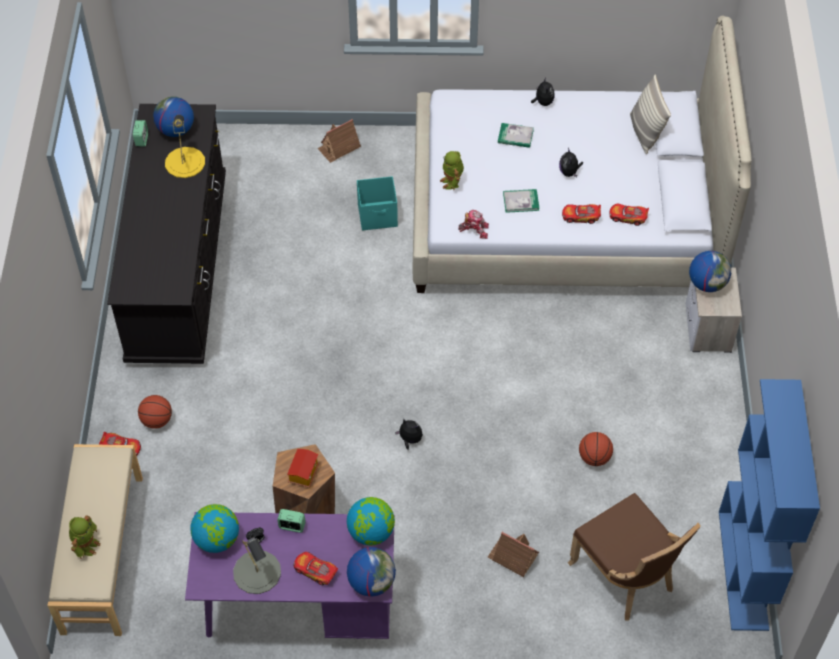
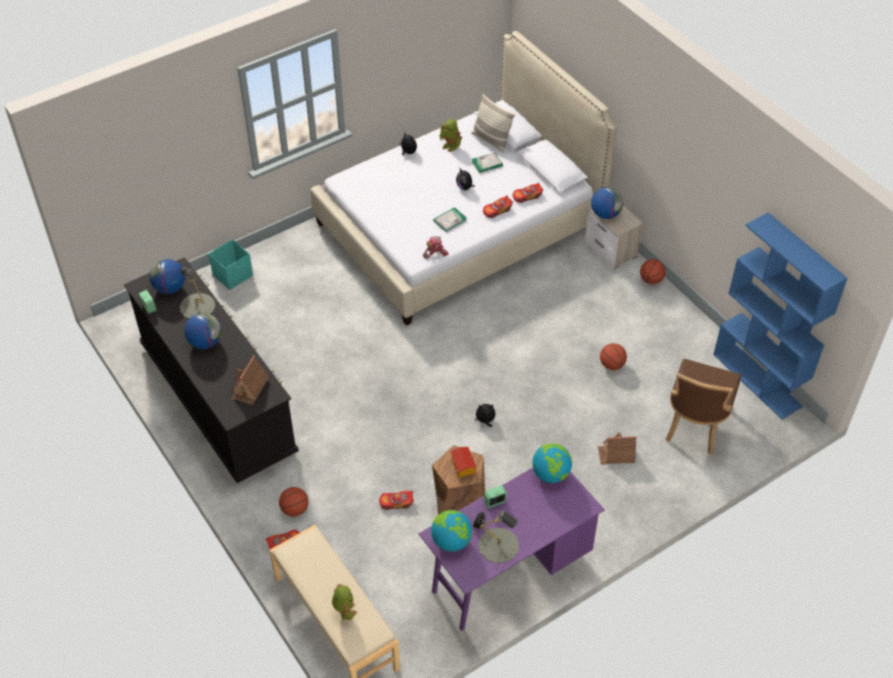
camera: 35 degrees left, 5 degrees down
(185, 162) = (197, 306): yellow table lamp -> grey table lamp
(315, 571) = (537, 520): toy car -> toy car (396, 502)
(339, 147) = (266, 260): toy house -> toy house (250, 388)
(371, 582) = (580, 505): globe -> globe (205, 342)
(378, 216) = (334, 290): turquoise storage box -> turquoise storage box (233, 275)
(452, 182) = (393, 230): toy robot -> toy robot (451, 146)
(515, 136) = (410, 182): book -> book (487, 164)
(626, 577) = (695, 425): brown chair -> brown chair turned 90 degrees clockwise
(723, 387) = (651, 280): none -> basketball

